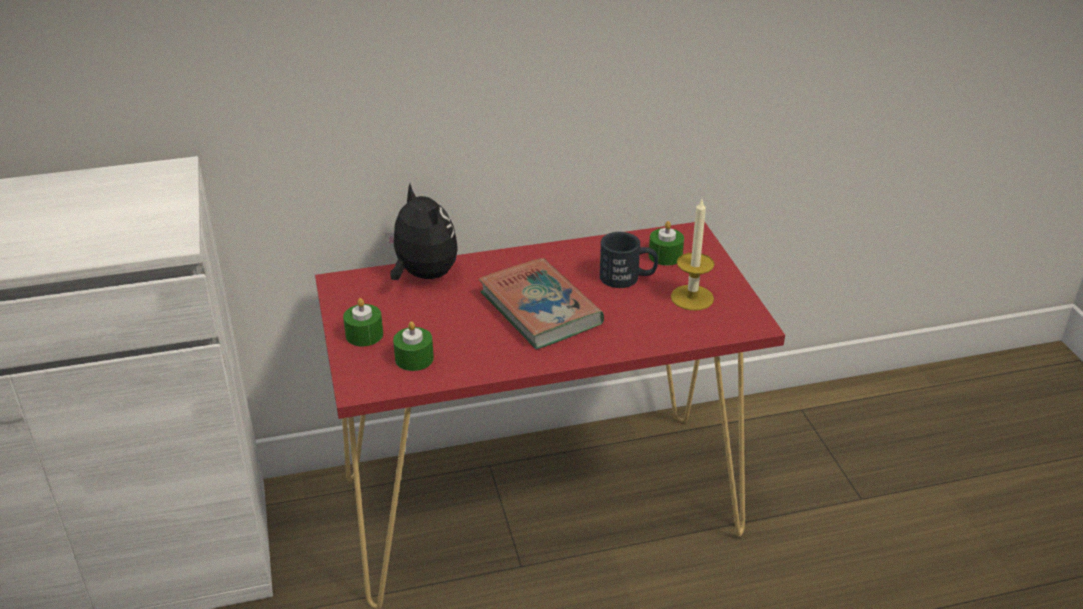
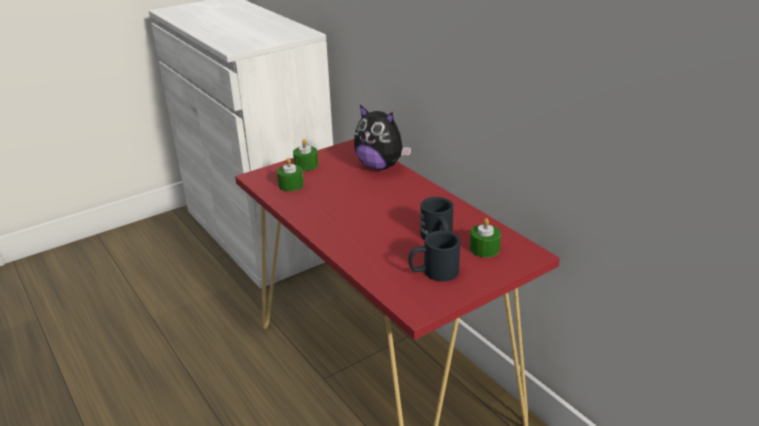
camera: 70 degrees right, 5 degrees down
(423, 275) = (380, 166): plush toy -> plush toy turned 90 degrees clockwise
(540, 309) = (371, 213): book -> none
(692, 297) = (433, 272): candle -> black mug

